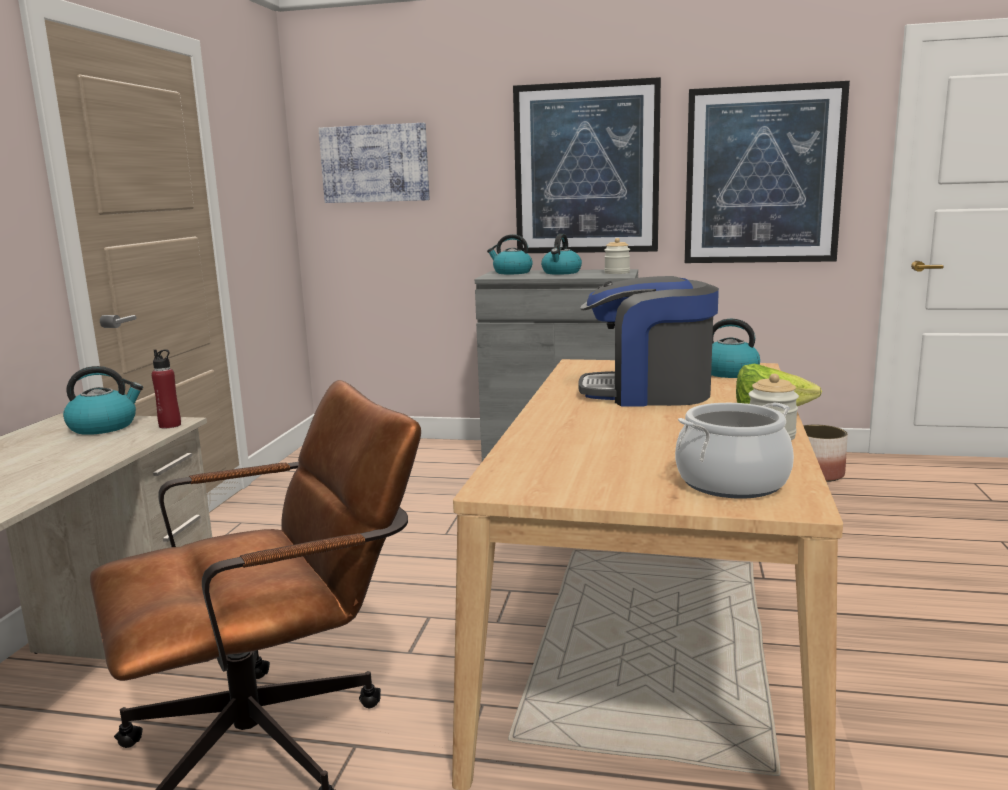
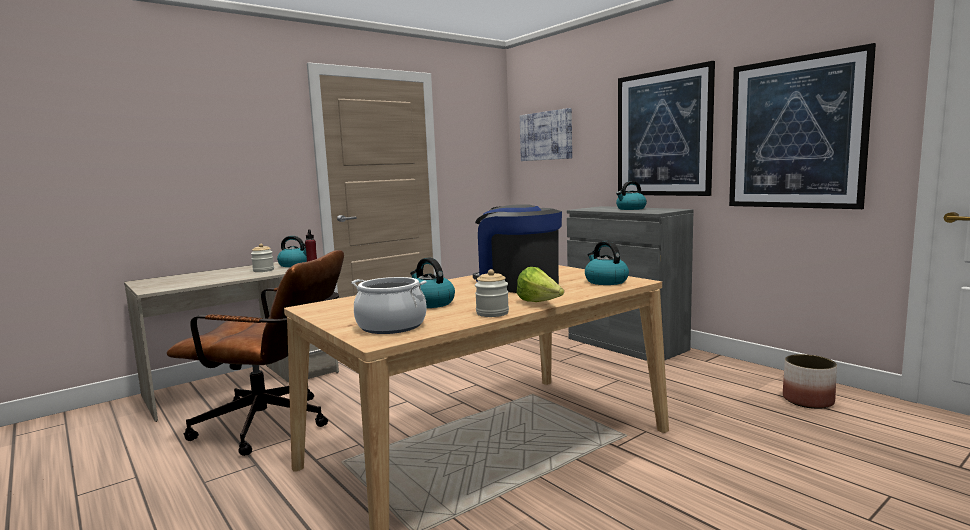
camera: 40 degrees right, 5 degrees down
(512, 272) = (603, 207): kettle -> kettle (430, 303)
(617, 273) = (663, 210): jar -> jar (263, 270)

